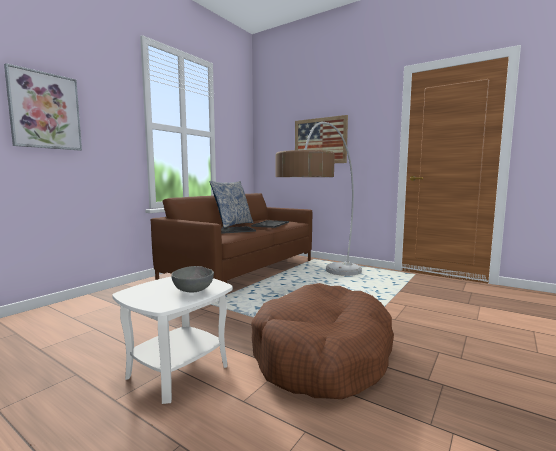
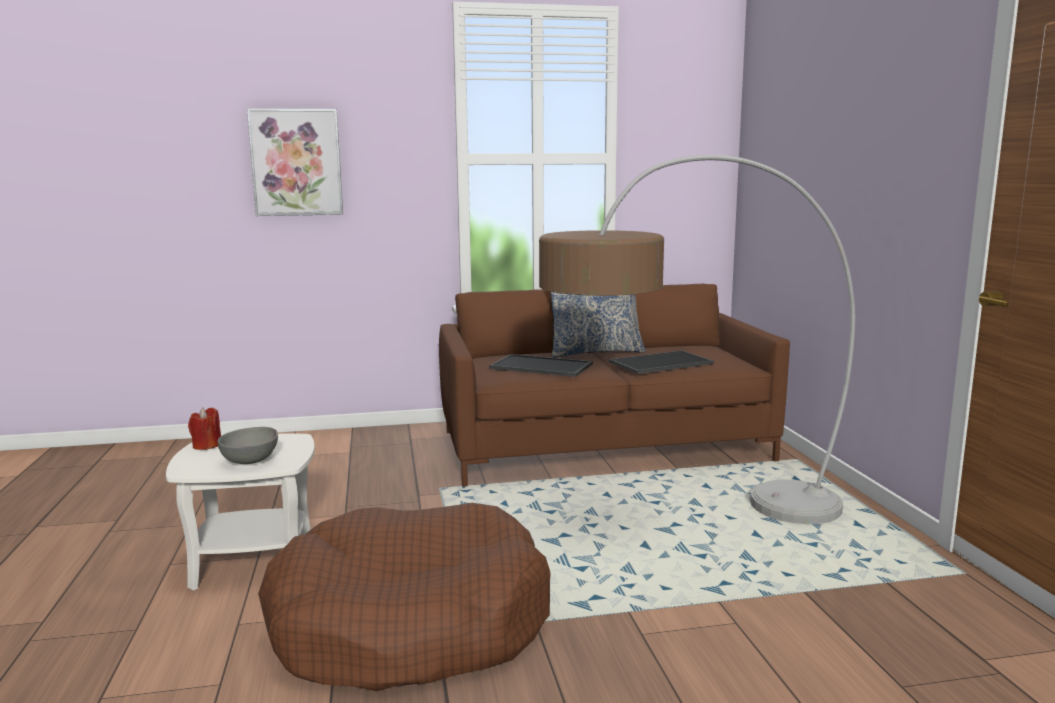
camera: 45 degrees right, 5 degrees up
(133, 293) = (207, 445): none -> red candle
(320, 141) = (833, 168): picture -> none

